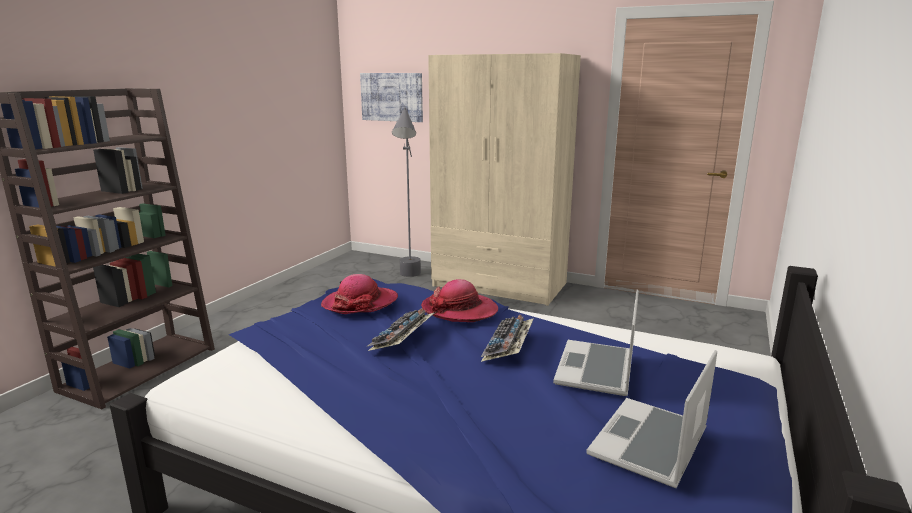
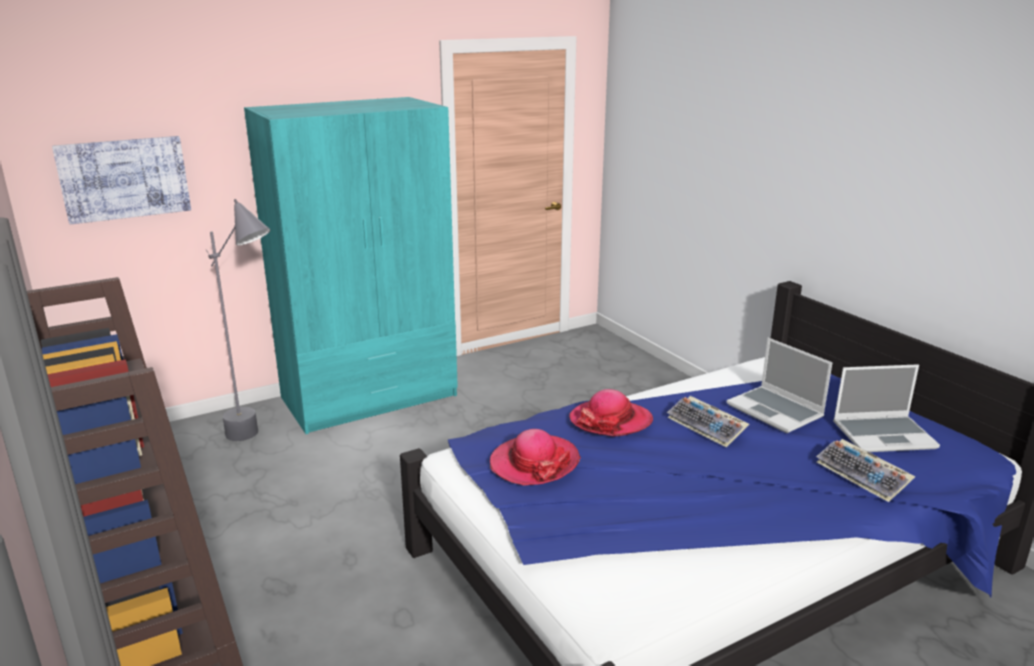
camera: 55 degrees left, 5 degrees up
(402, 338) = (647, 466): keyboard -> keyboard (864, 476)
(499, 285) = (370, 397): beige wardrobe -> turquoise wardrobe
(650, 444) = (884, 435): laptop -> laptop turned 75 degrees counterclockwise

